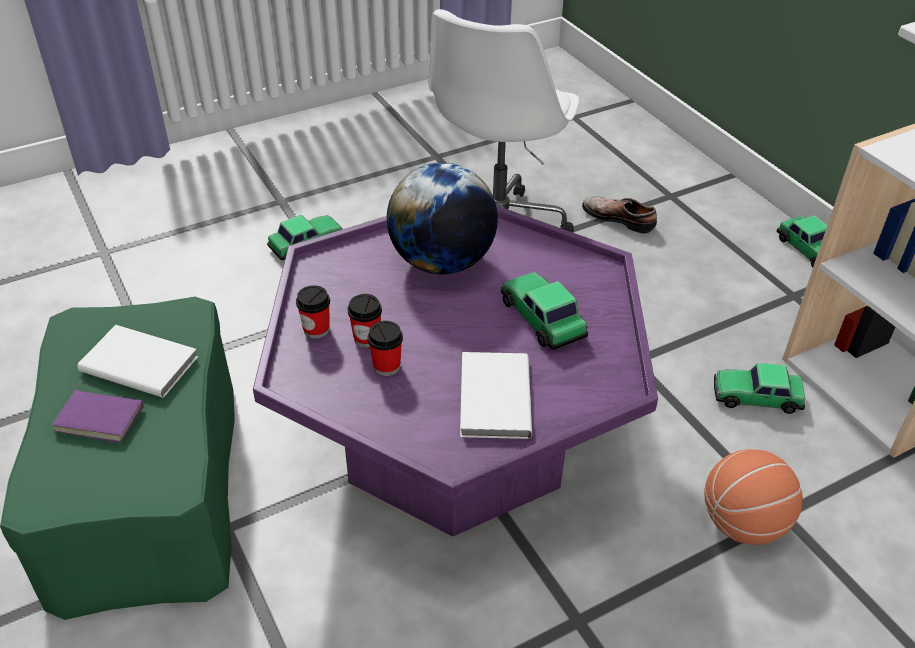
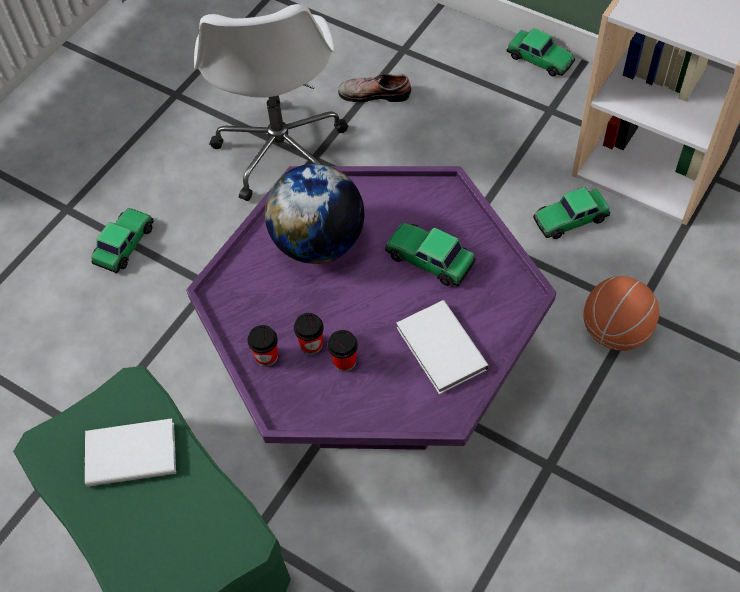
camera: 25 degrees left, 15 degrees up
(101, 417) = (139, 515): purple book -> none

